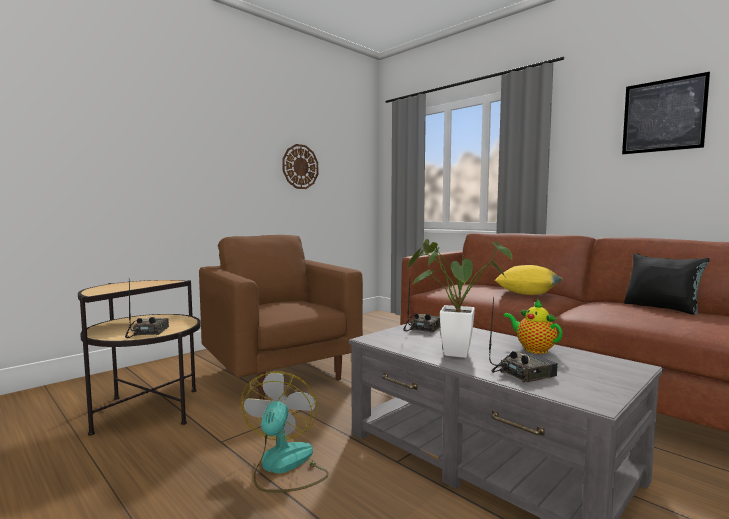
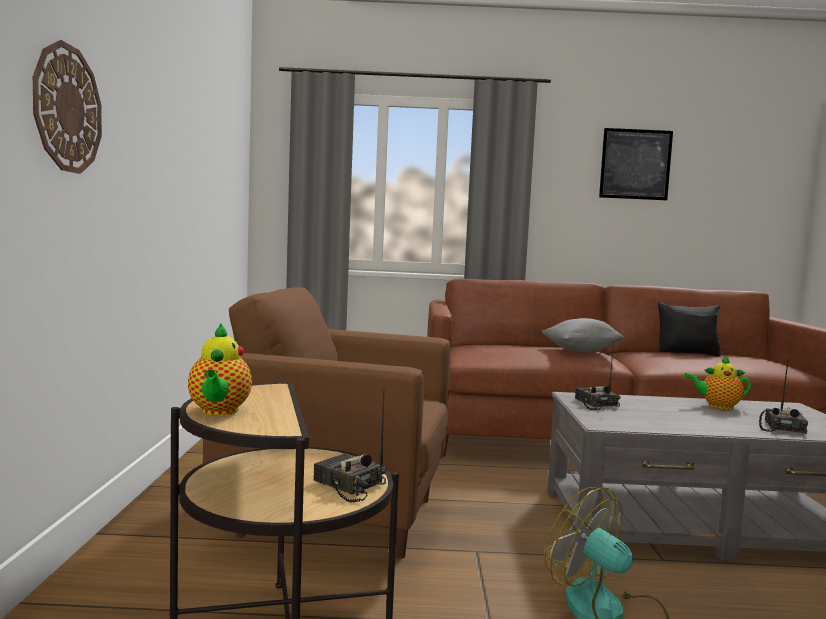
camera: 45 degrees left, 0 degrees up
(111, 286) = (219, 412): none -> teapot
(300, 166) = (198, 161): wall clock -> wall clock (67, 109)
(449, 353) = (693, 423): potted plant -> none
(528, 293) = (581, 351): yellow pillow -> grey pillow

